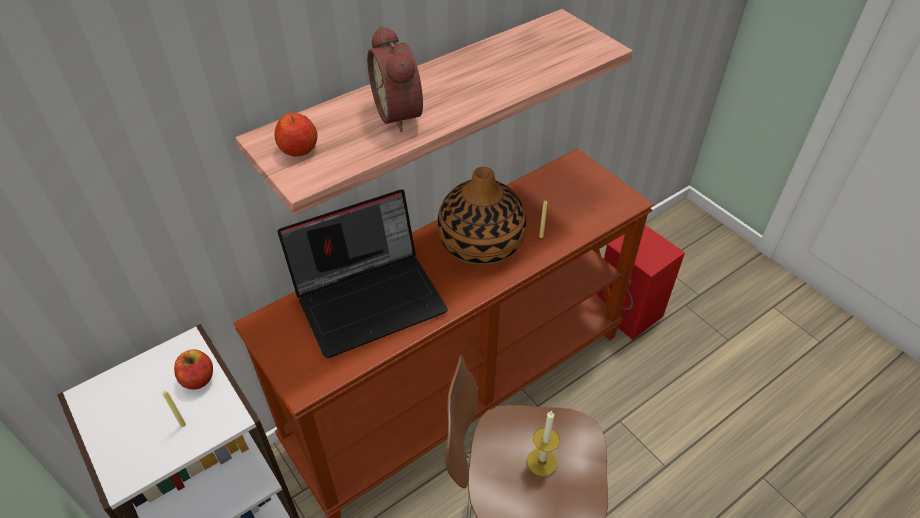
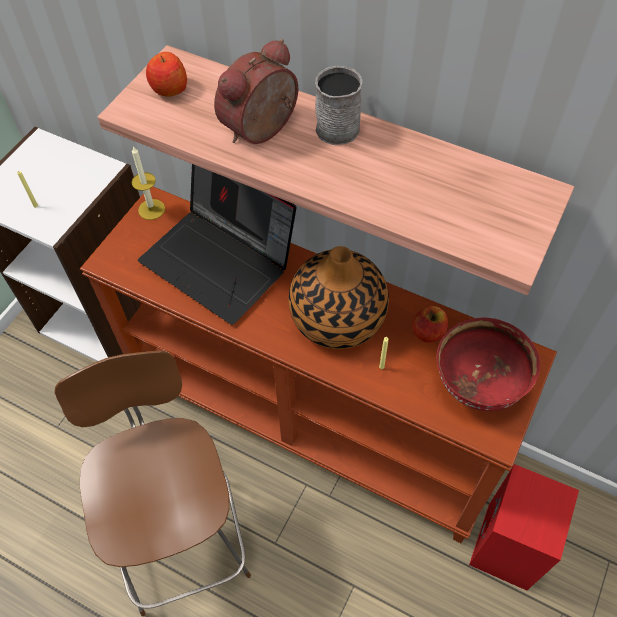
camera: 65 degrees right, 10 degrees up
(198, 379) = (78, 192): apple -> apple (428, 332)
(428, 75) = (340, 124): none -> grey mug
(542, 462) = (158, 489): candle -> candle (151, 209)
(585, 194) = (478, 386): none -> red bowl

